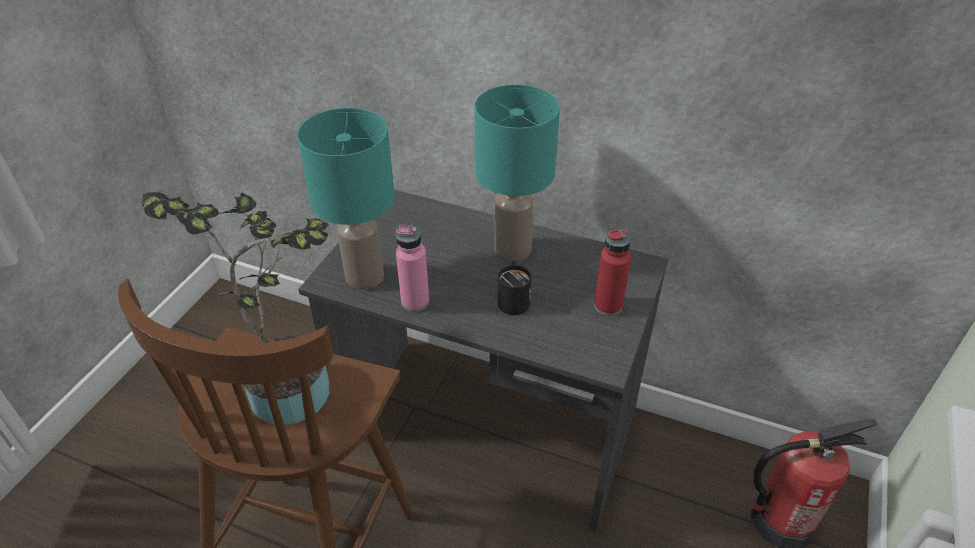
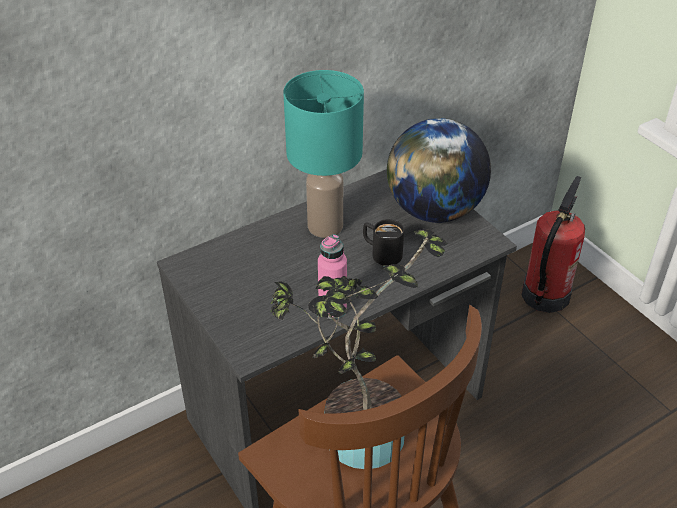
camera: 55 degrees left, 0 degrees up
(365, 277) = (271, 326): turquoise table lamp -> none
(608, 306) = (434, 211): red bottle -> globe

